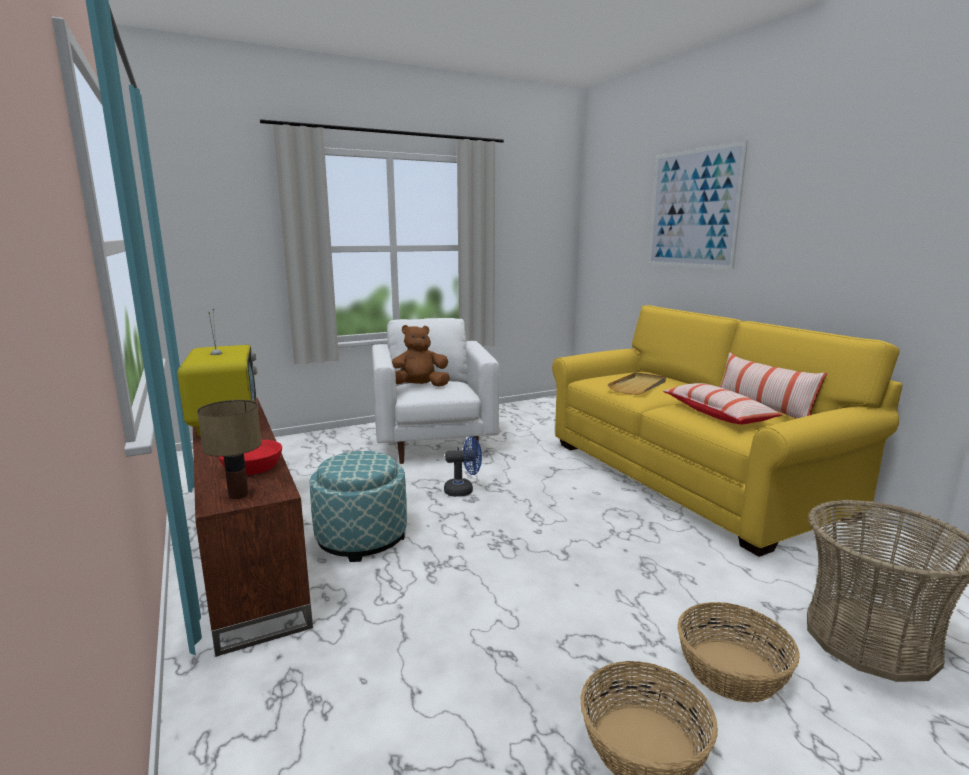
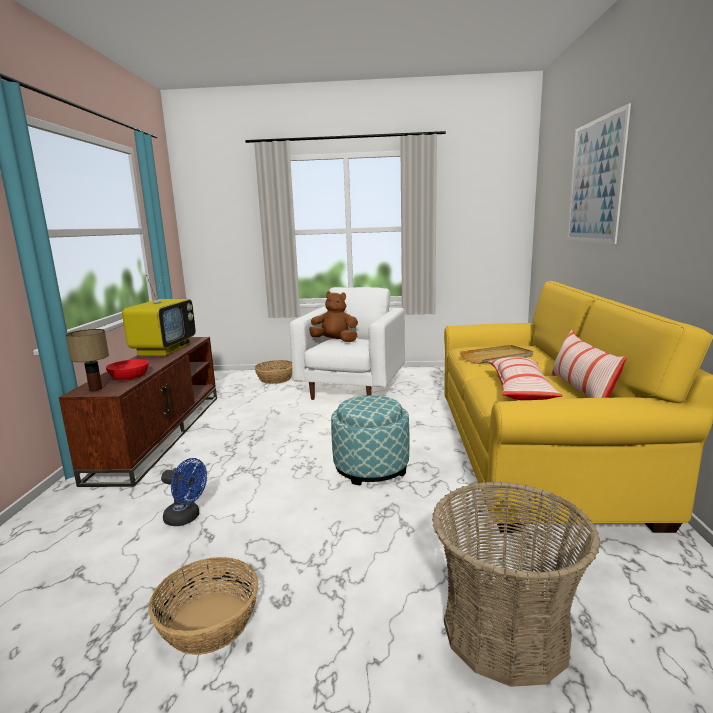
camera: 30 degrees right, 0 degrees up
(361, 538) = (224, 442): ottoman -> ottoman (371, 467)
(463, 490) = (328, 425): blue fan -> blue fan (186, 518)
(731, 671) = (340, 604): basket -> basket (275, 379)

